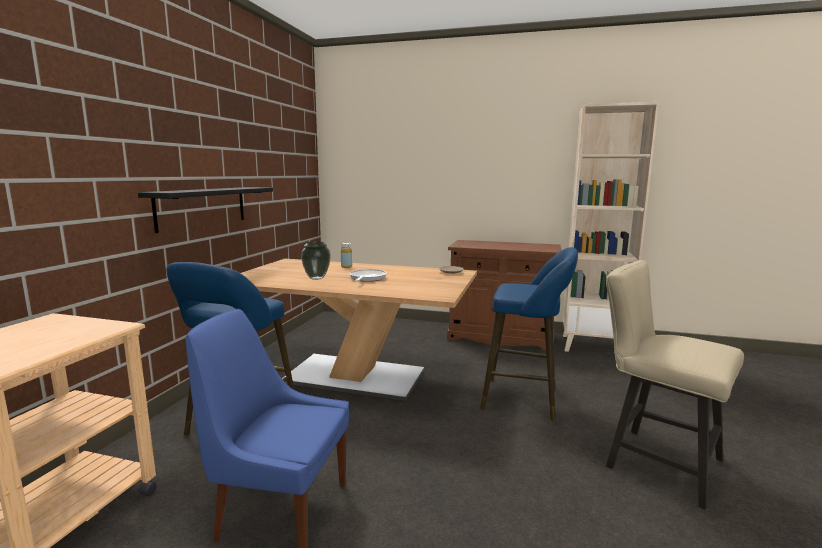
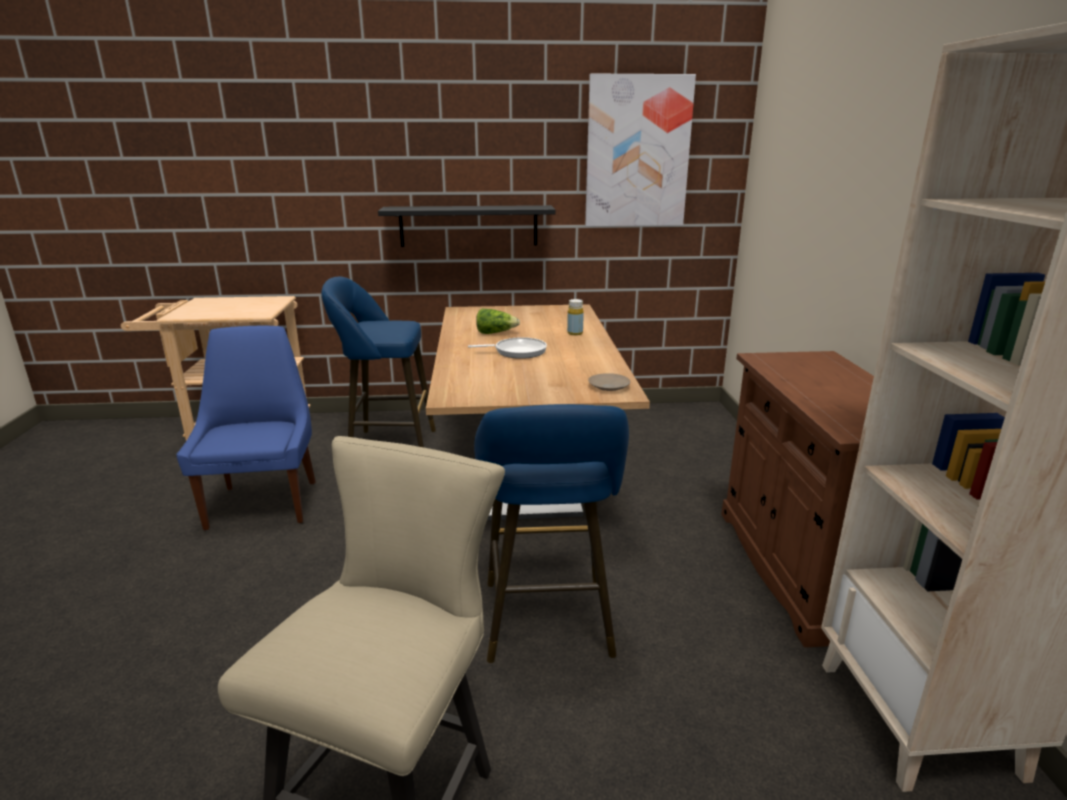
camera: 70 degrees right, 10 degrees up
(281, 149) = (637, 152): none -> picture
(316, 278) = (495, 333): vase -> lettuce

